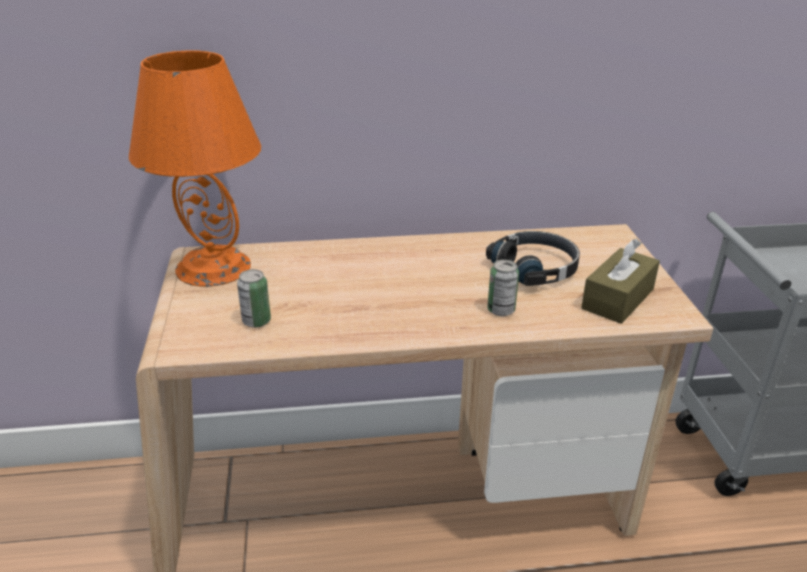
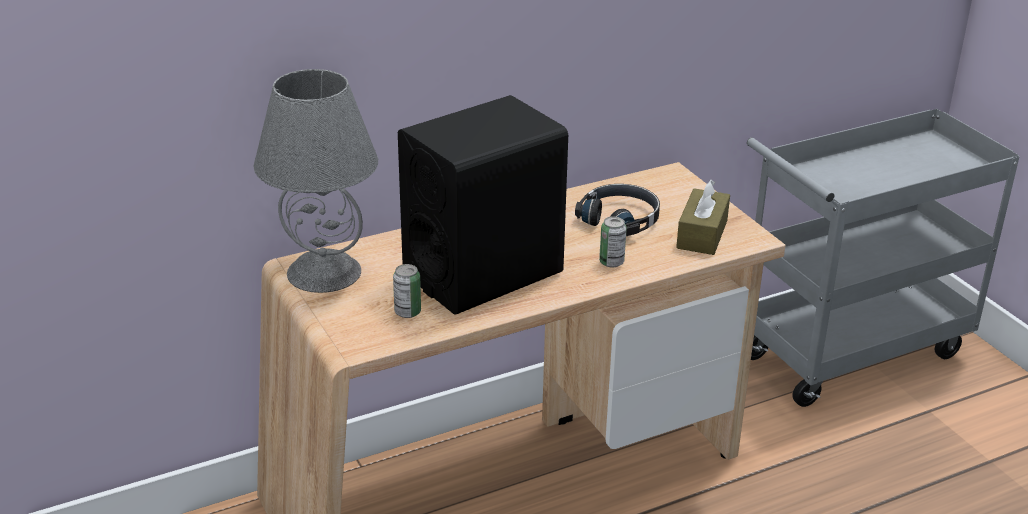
camera: 20 degrees left, 0 degrees up
(214, 267) = (325, 271): orange table lamp -> grey table lamp
(360, 296) = (483, 273): none -> black speaker

